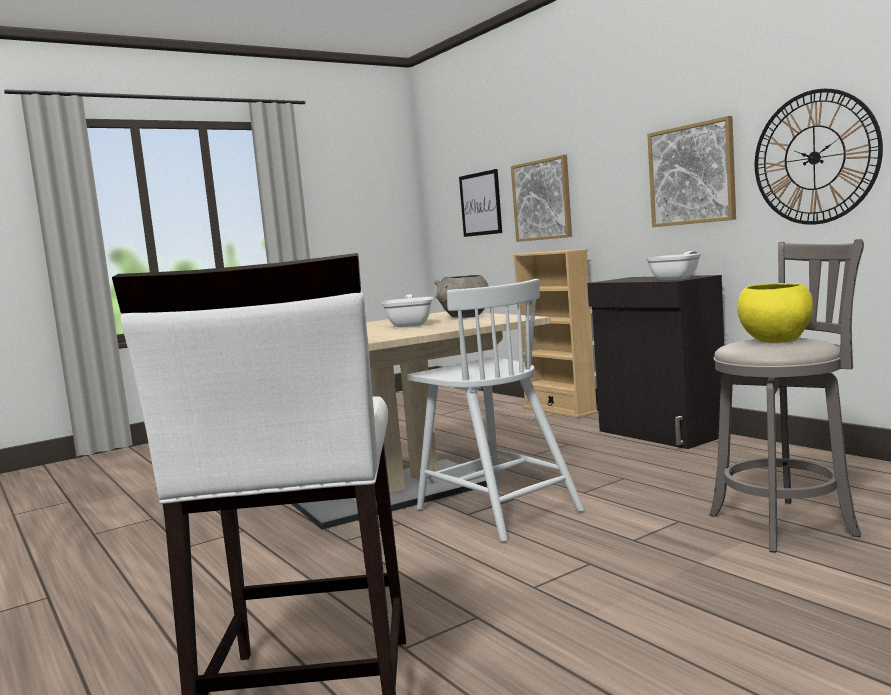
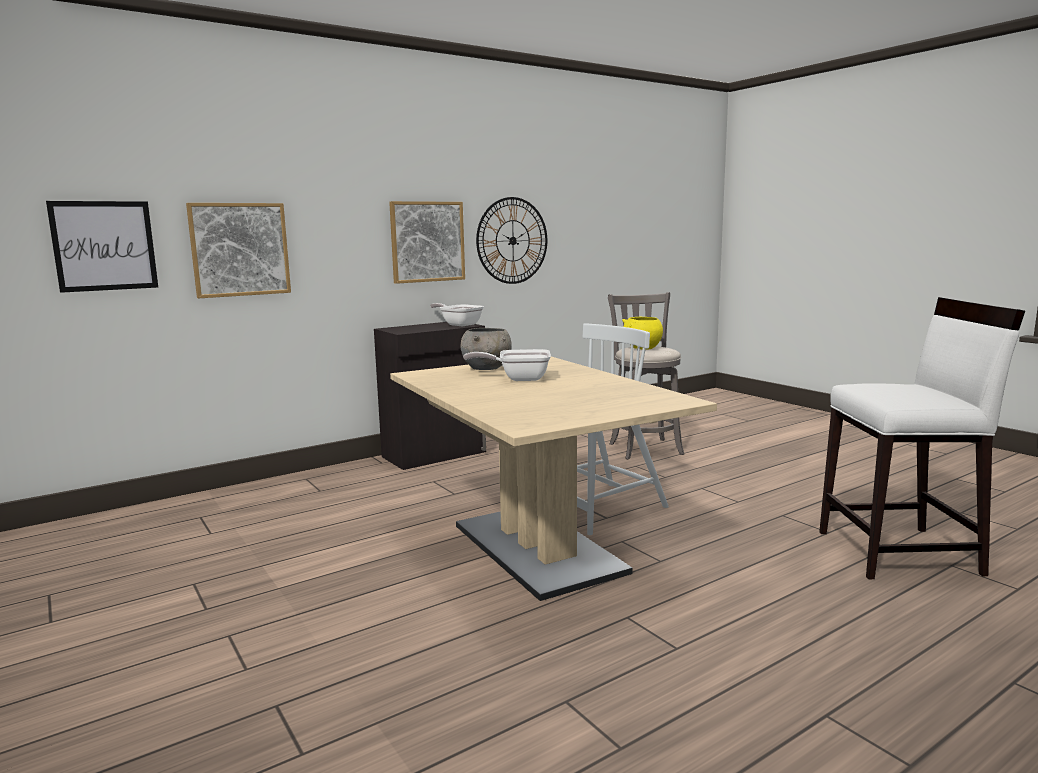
camera: 90 degrees left, 5 degrees up
(559, 410) = (297, 479): beige bookcase -> none

